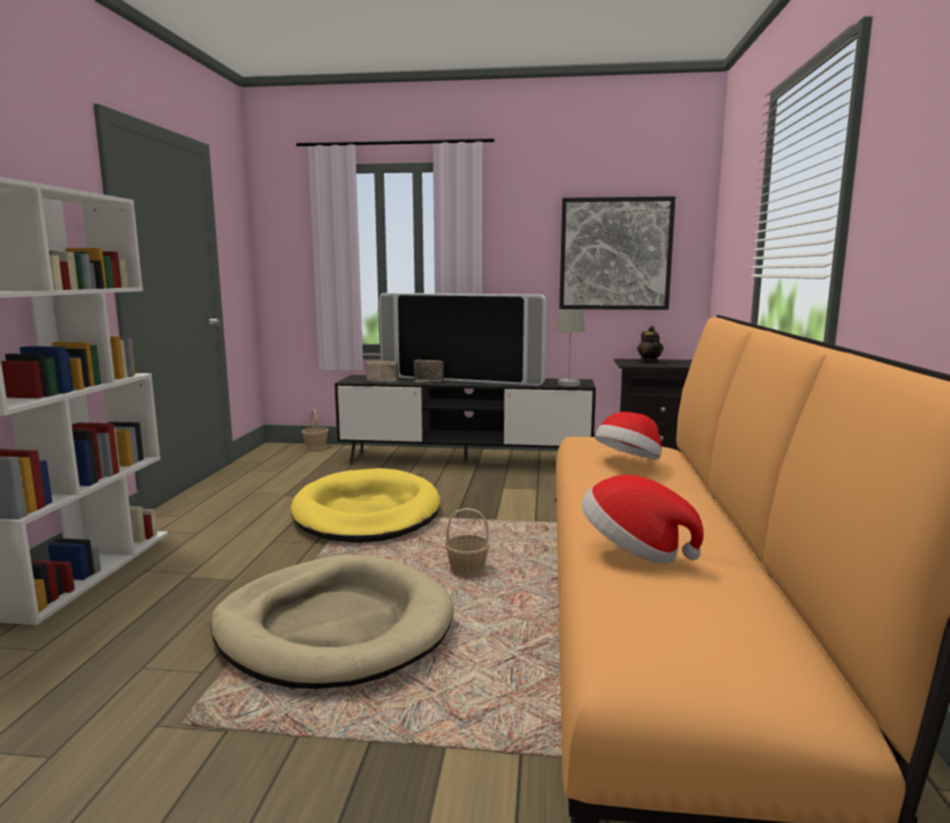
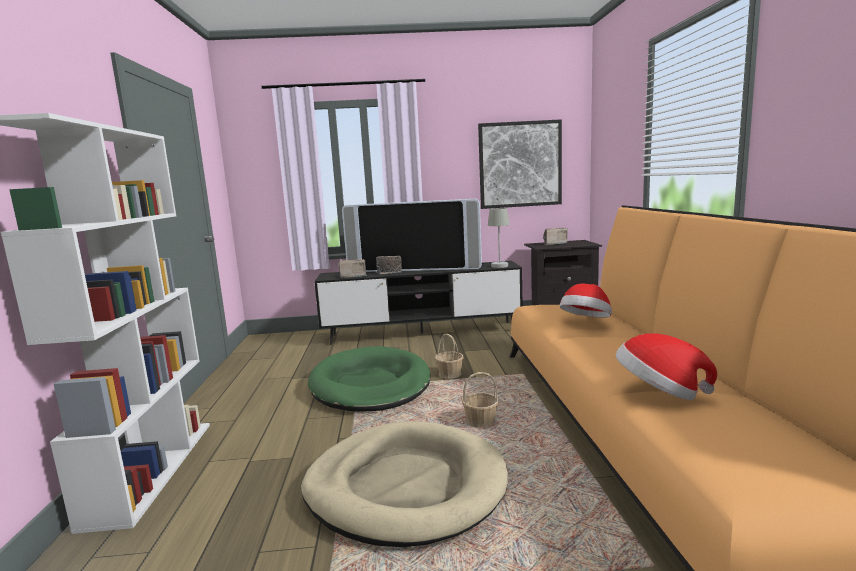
camera: 10 degrees left, 0 degrees up
(316, 446) = (293, 334): basket -> basket (449, 374)
(367, 513) = (370, 384): yellow dog bed -> green dog bed
(649, 361) = (553, 244): teapot -> radio

